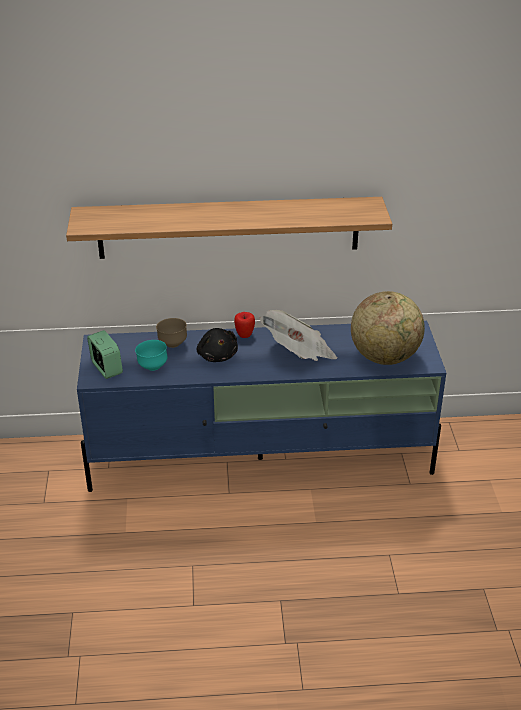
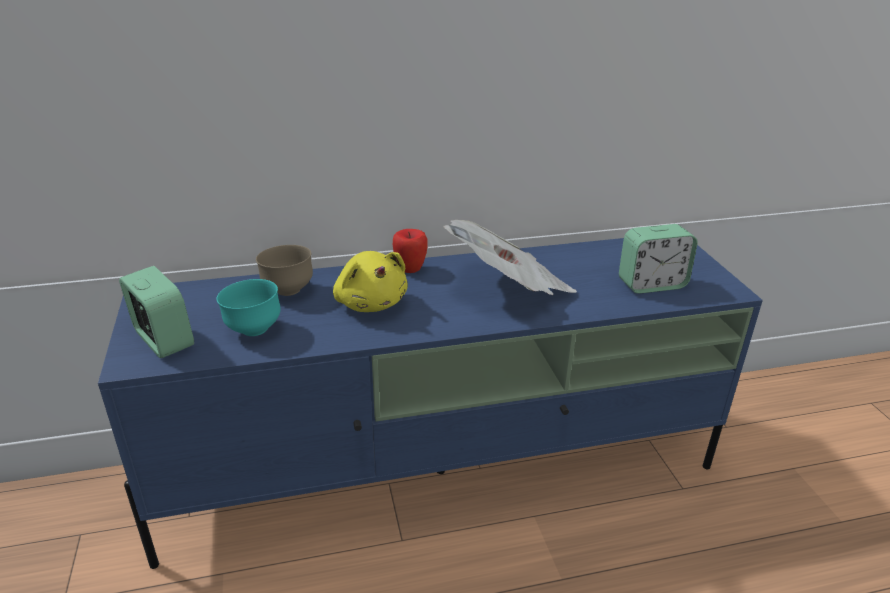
camera: 10 degrees left, 5 degrees down
(217, 355) = (370, 302): black plush toy -> yellow plush toy
(228, 227) = (377, 71): shelf -> none
(385, 357) = (651, 284): globe -> alarm clock

